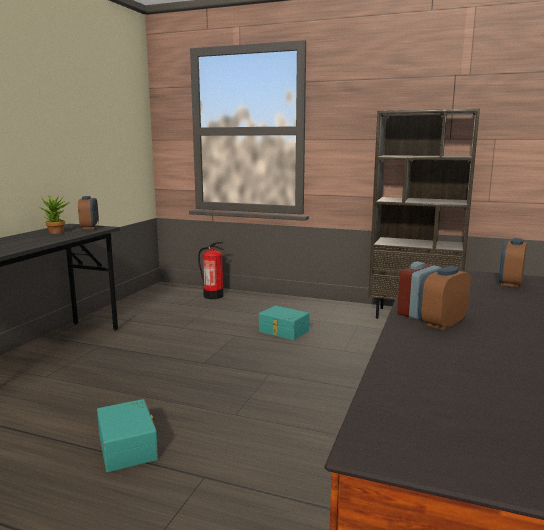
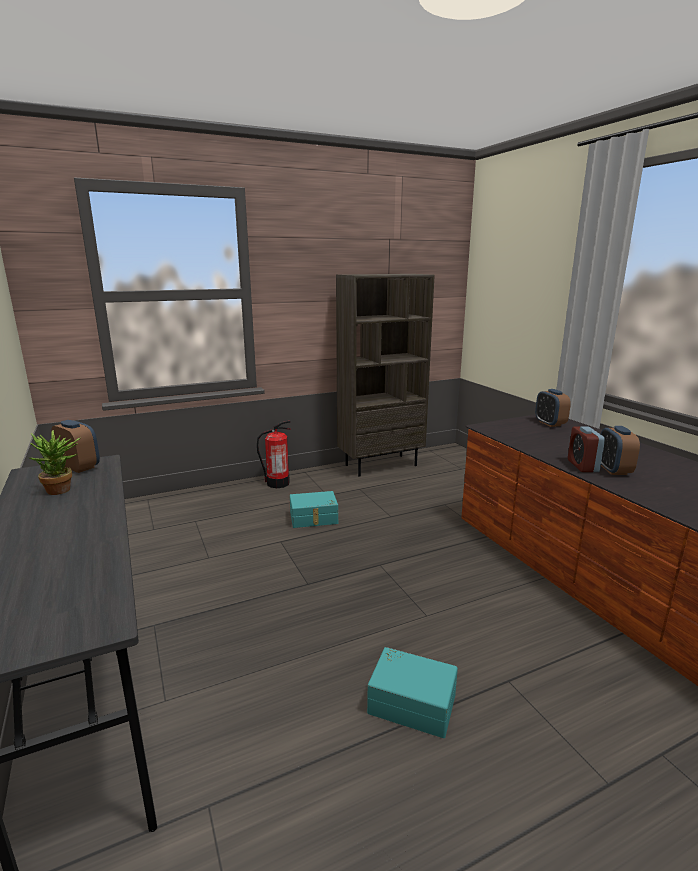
camera: 45 degrees left, 5 degrees up
(213, 296) = (169, 506): fire extinguisher -> fire extinguisher (277, 483)

